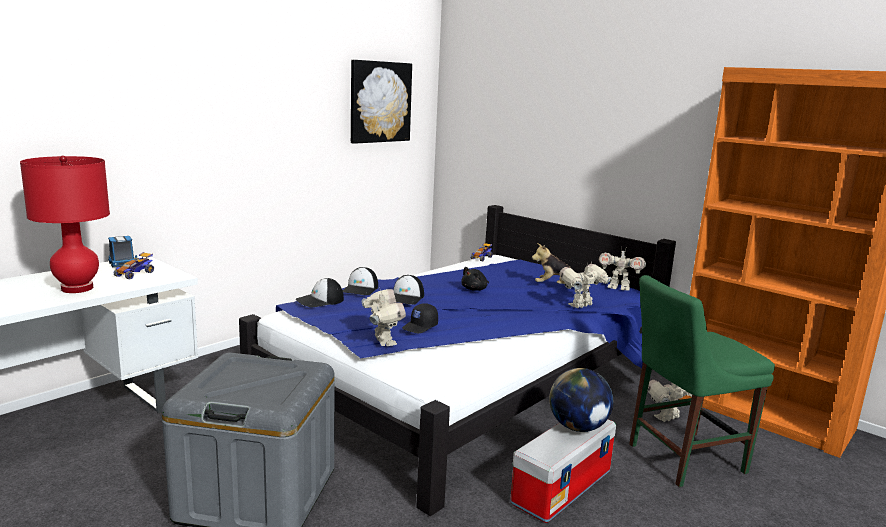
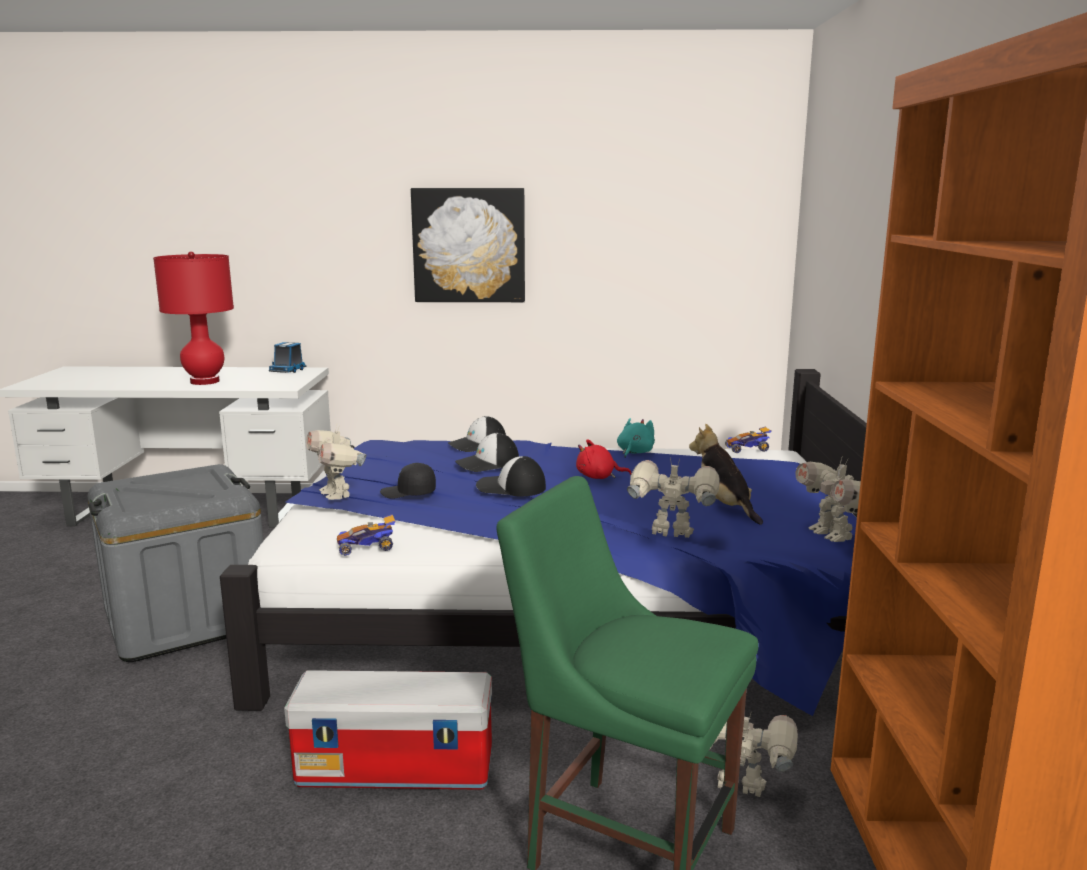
camera: 50 degrees right, 0 degrees up
(135, 274) = (269, 379): toy car -> toy car (367, 547)
(320, 301) = (405, 444): cap -> cap (510, 487)
(380, 102) = (673, 202): picture -> picture (469, 245)
(383, 342) = (337, 494): toy robot -> toy robot turned 120 degrees clockwise
(449, 272) = (634, 452): none -> turquoise plush toy
(475, 289) = (598, 477): black plush toy -> red plush toy
(578, 427) = (422, 687): globe -> none

